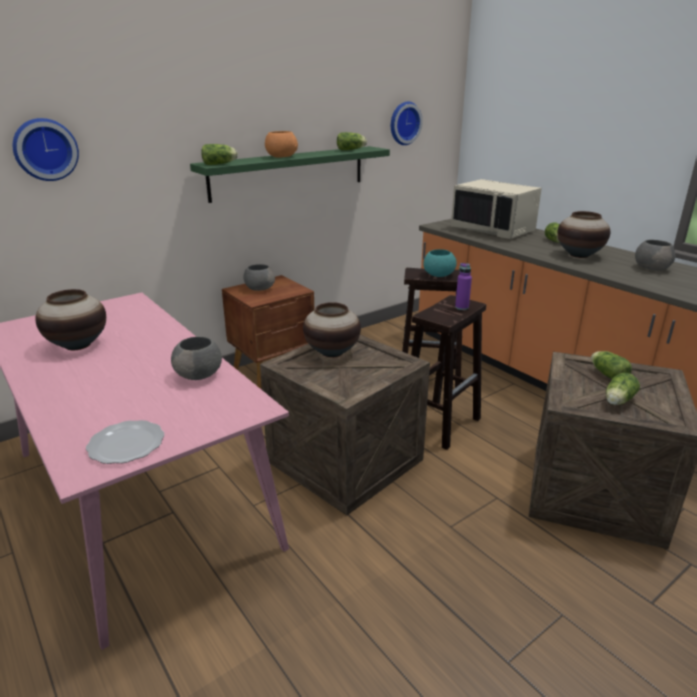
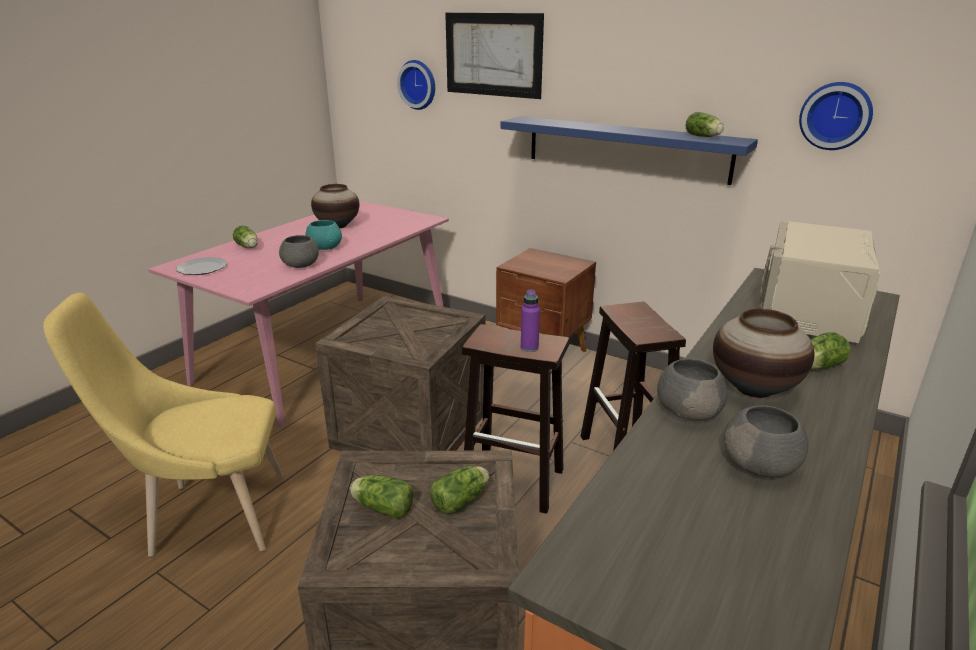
camera: 70 degrees right, 0 degrees up
(149, 103) = (493, 55): none -> picture
(220, 164) = (525, 121): lettuce -> lettuce (248, 247)
(259, 288) = (545, 260): grey bowl -> grey bowl (689, 411)
(281, 157) = (598, 127): orange bowl -> none
(289, 173) = (625, 149): green shelf -> blue shelf
(332, 352) = (424, 319): vase -> none
(427, 616) = (209, 516): none -> yellow chair
(438, 275) = (637, 323): turquoise bowl -> turquoise bowl (325, 248)

